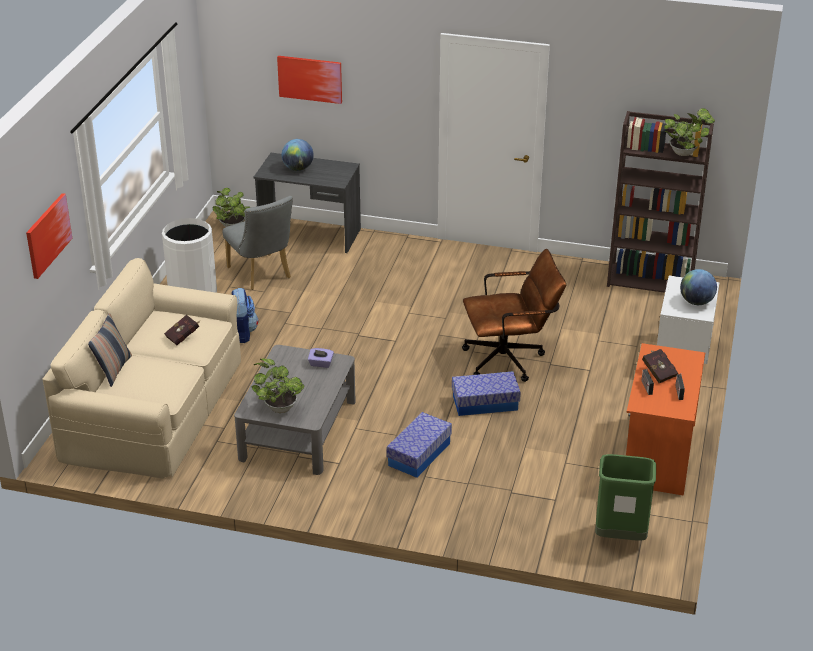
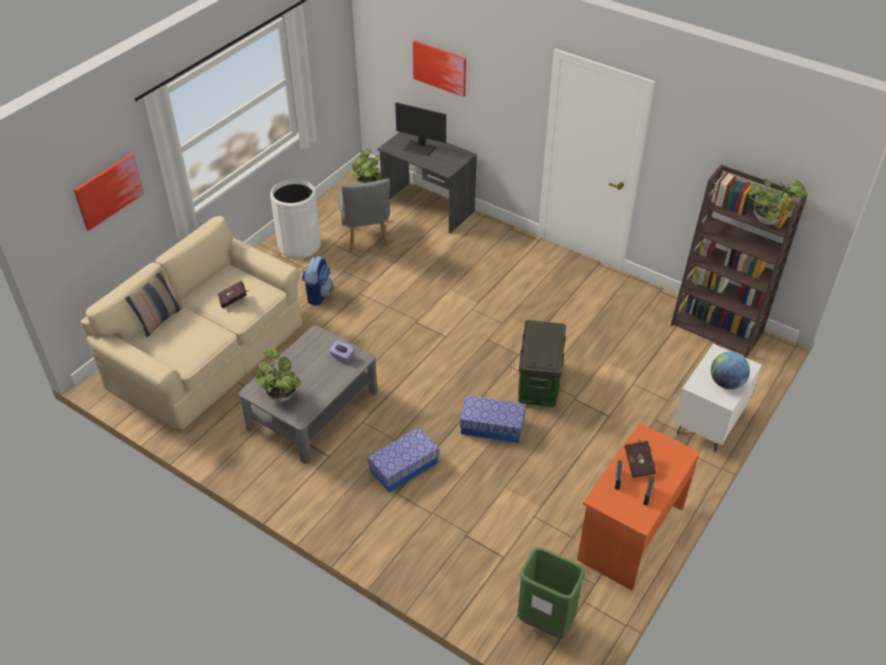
camera: 20 degrees right, 10 degrees up
(298, 169) = (419, 148): globe -> monitor
(510, 359) = (539, 384): brown office chair -> storage box

